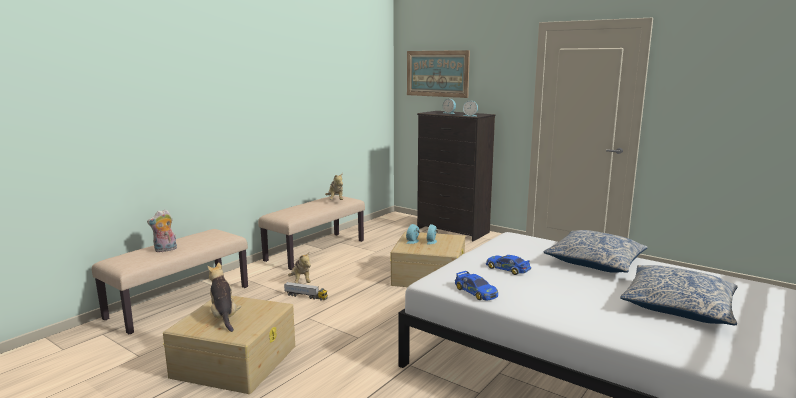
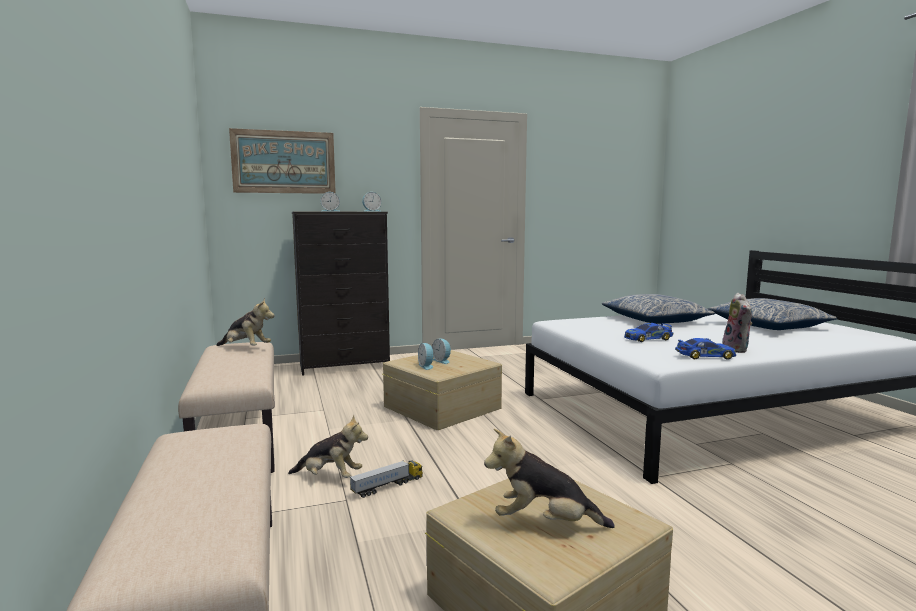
camera: 55 degrees left, 5 degrees down
(165, 250) = (209, 492): plush toy -> plush toy (737, 349)

